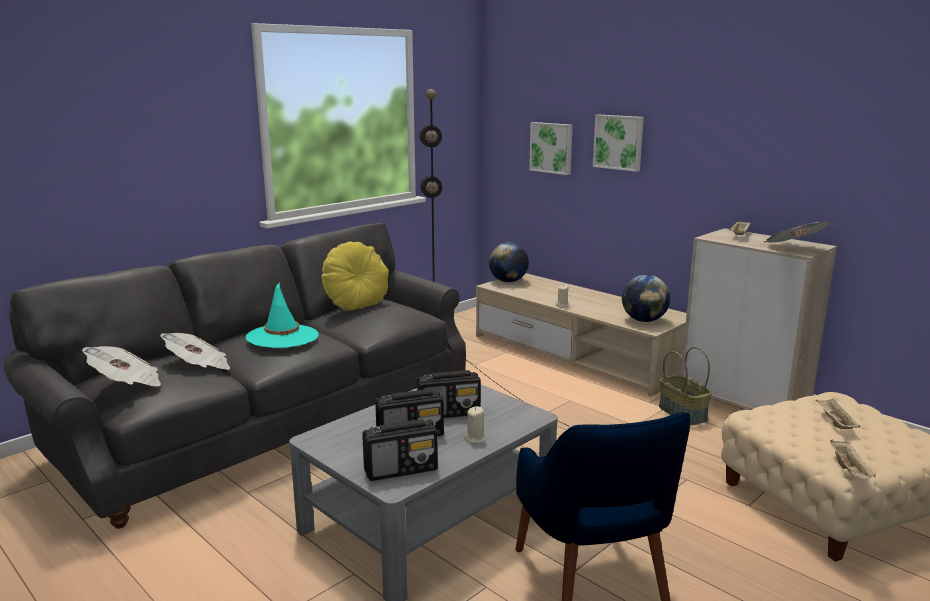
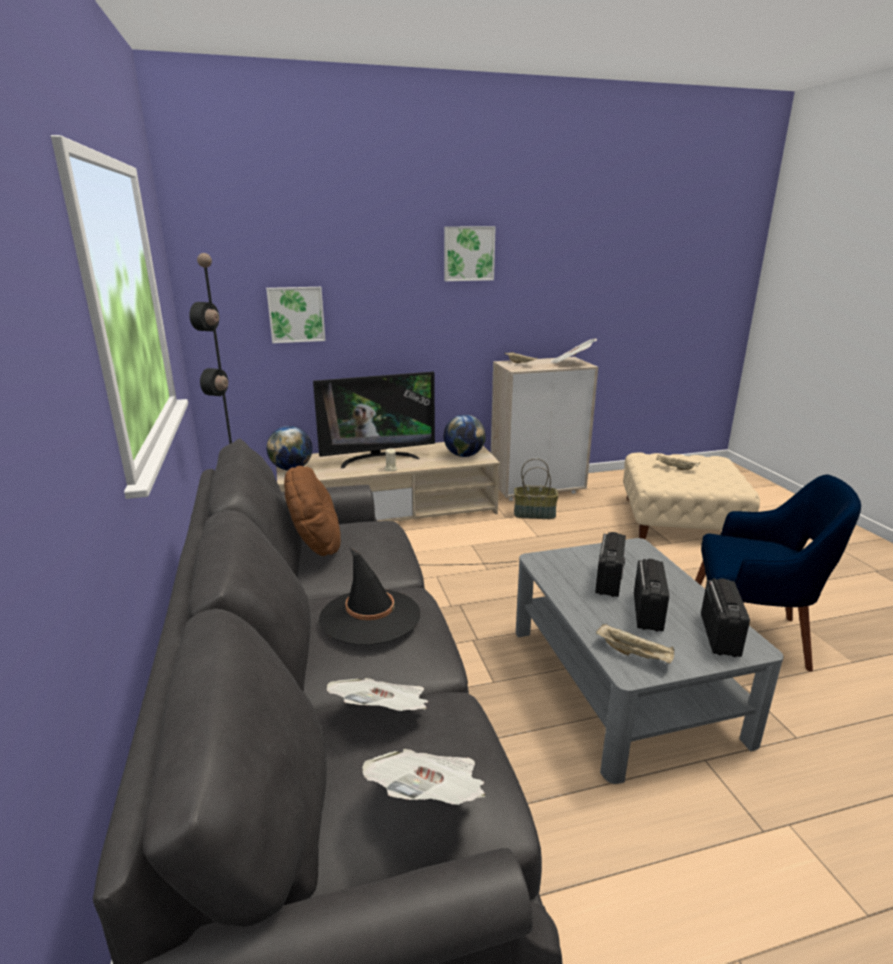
camera: 60 degrees left, 5 degrees up
(282, 337) = (370, 616): turquoise hat -> black hat
(356, 306) = (316, 548): yellow pillow -> brown pillow
(475, 439) = (669, 583): beige candle -> none
(575, 297) = (377, 458): none -> television
(619, 142) = (380, 299): picture -> picture (468, 253)
(850, 471) = (740, 487): beige tray -> beige tray (634, 654)

